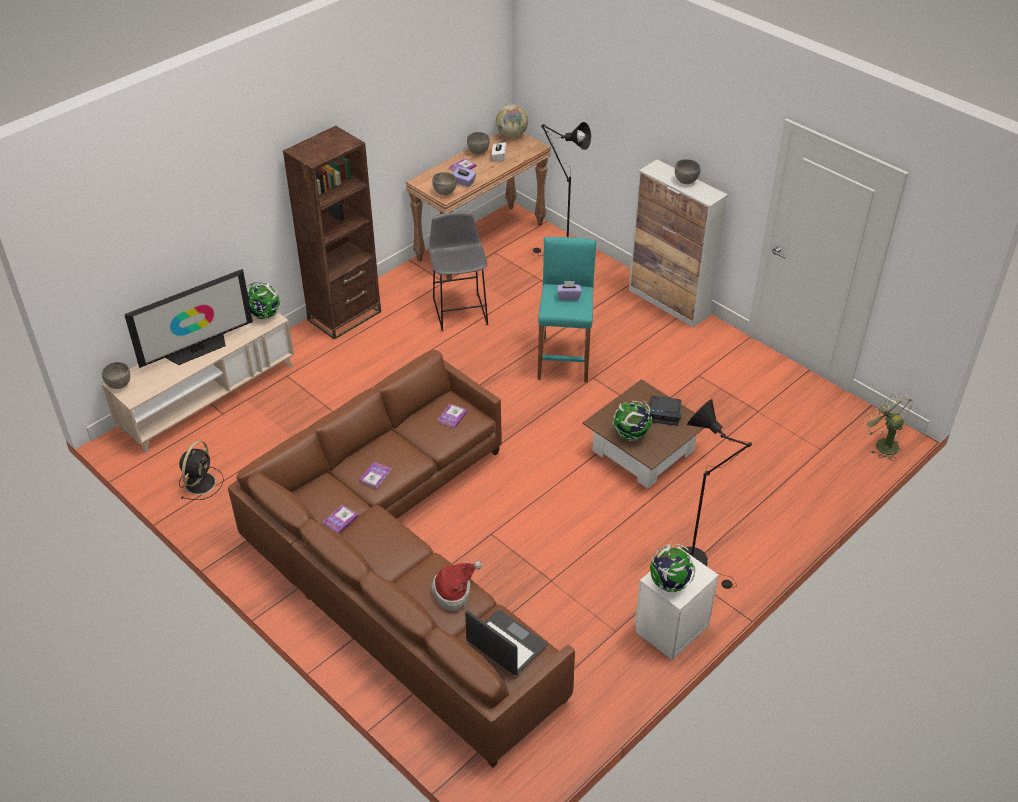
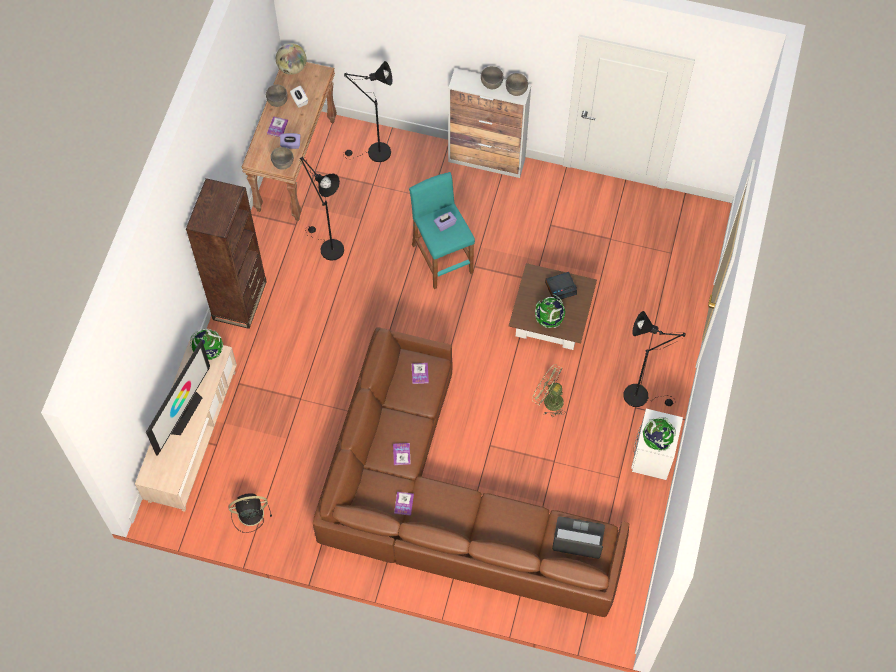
camera: 30 degrees left, 20 degrees up
(119, 384) = (149, 477): grey bowl -> grey bowl (516, 91)
(201, 482) = (249, 514): black fan -> black fan turned 90 degrees counterclockwise
(454, 591) = (520, 518): hat -> none
(460, 309) = (328, 247): grey stool -> black floor lamp
(882, 444) = (709, 226): green fan -> green fan (549, 400)

